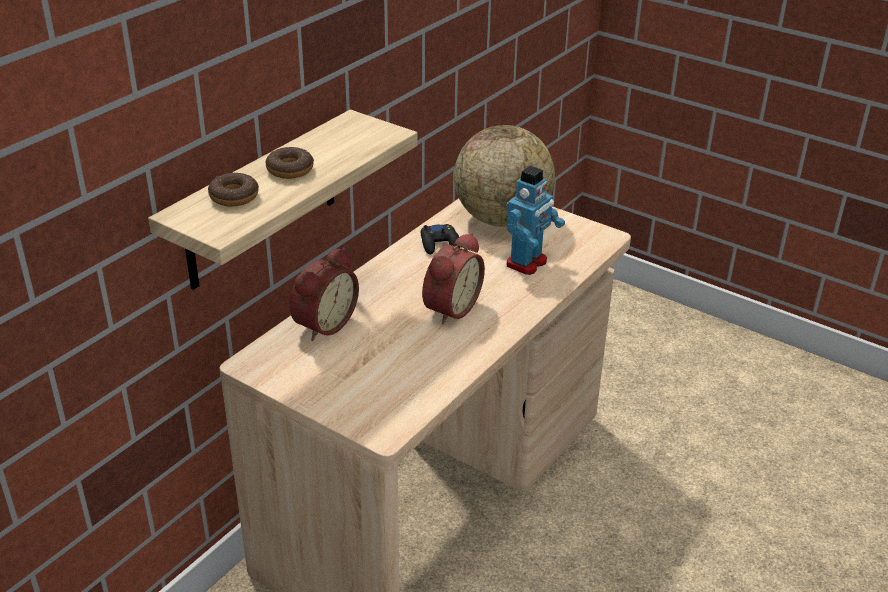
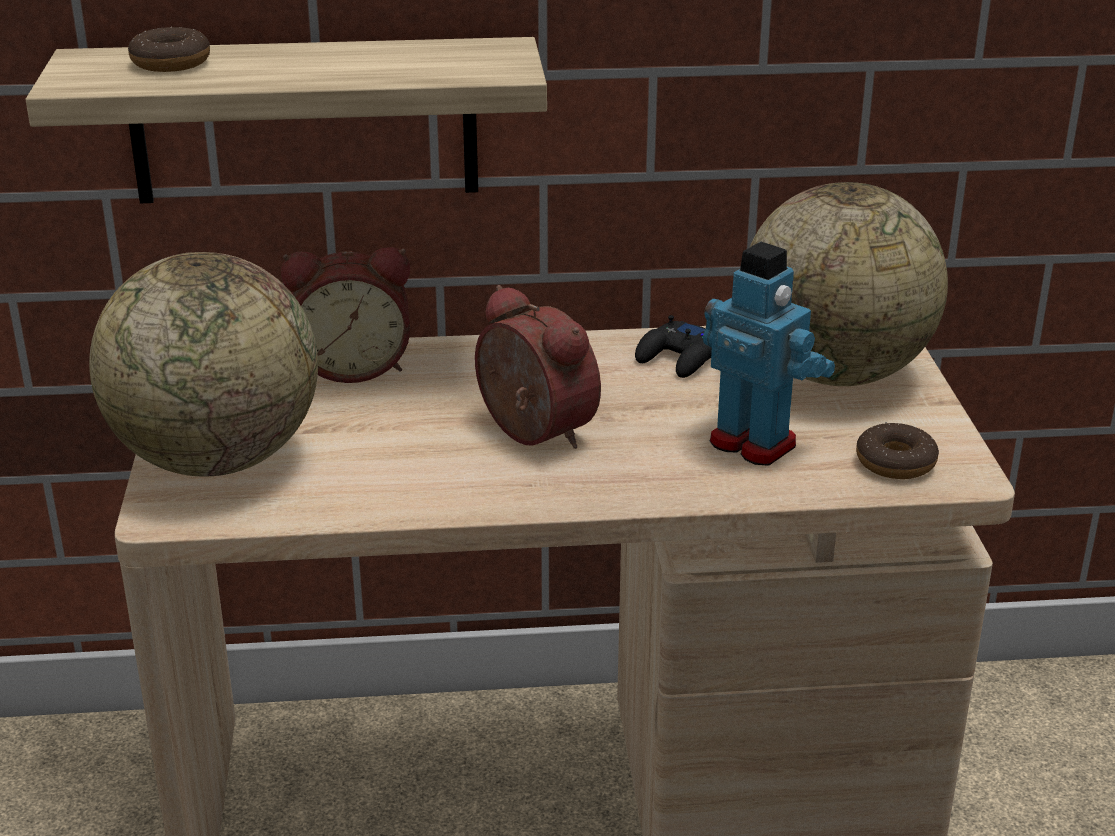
camera: 50 degrees right, 5 degrees down
(290, 170) = (293, 62): donut -> donut (895, 462)
(354, 398) = (216, 459): none -> globe
(449, 308) = (530, 433): alarm clock -> alarm clock turned 120 degrees counterclockwise
(527, 263) = (754, 442): toy robot -> toy robot turned 135 degrees counterclockwise

